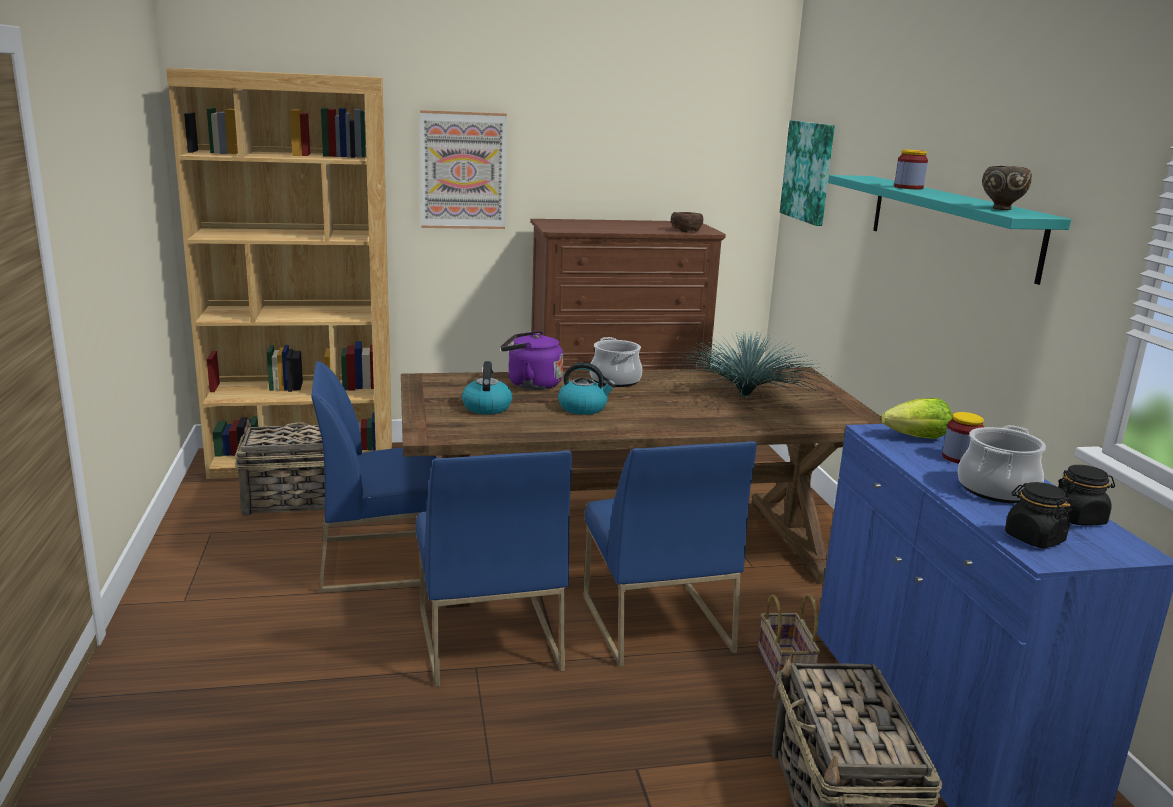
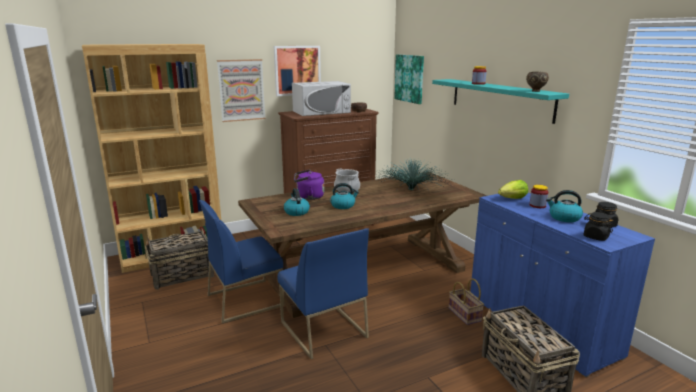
camera: 15 degrees left, 0 degrees up
(577, 140) = (297, 70): none -> picture
(612, 225) = (321, 112): none -> white microwave
(654, 623) = (396, 305): blue chair -> none
(997, 490) = (564, 218): cooking pot -> kettle

